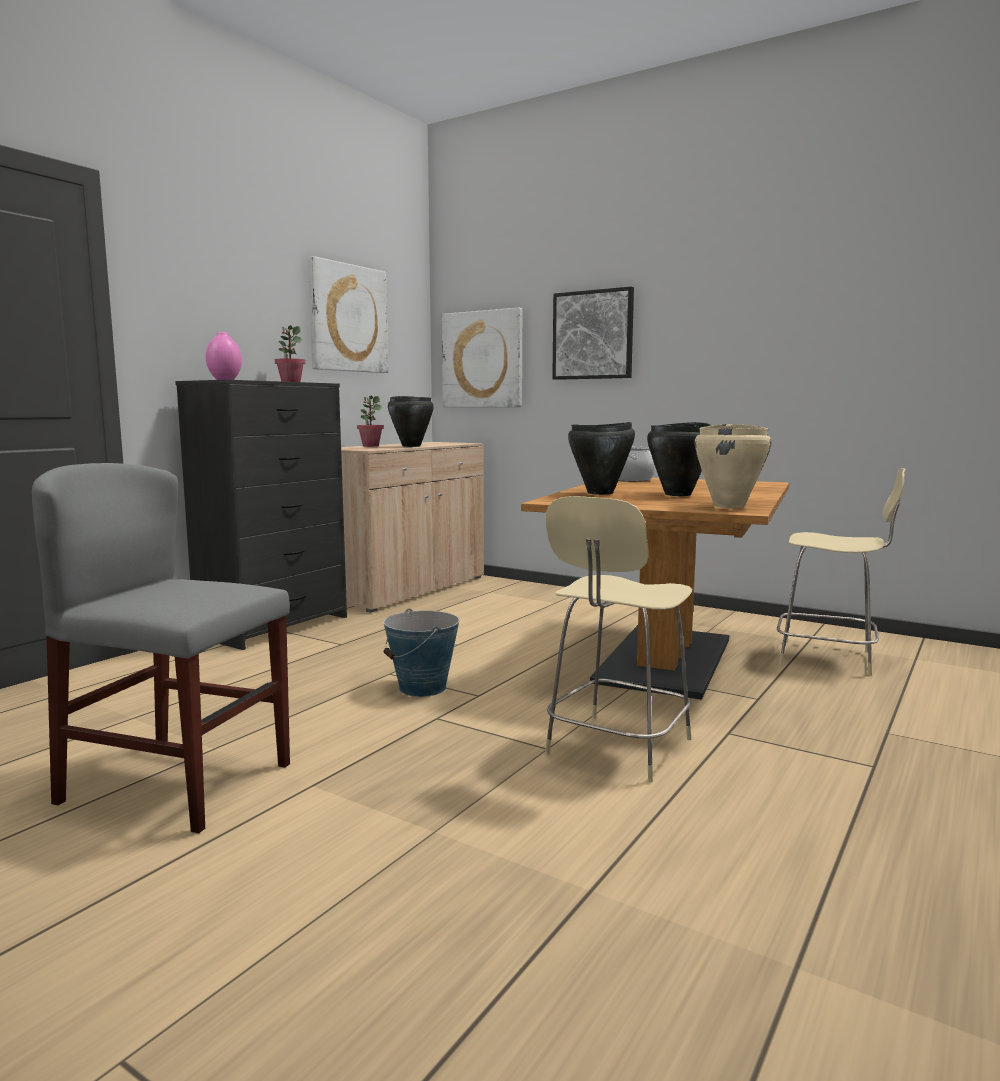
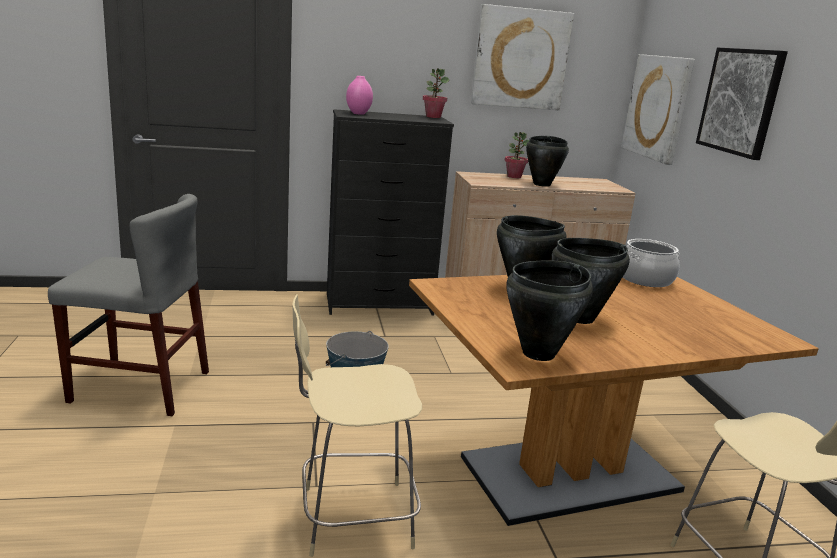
camera: 45 degrees right, 10 degrees up
(178, 783) = (140, 386): grey chair -> grey chair turned 120 degrees clockwise
(729, 506) = (539, 354): beige cooking pot -> black cooking pot

